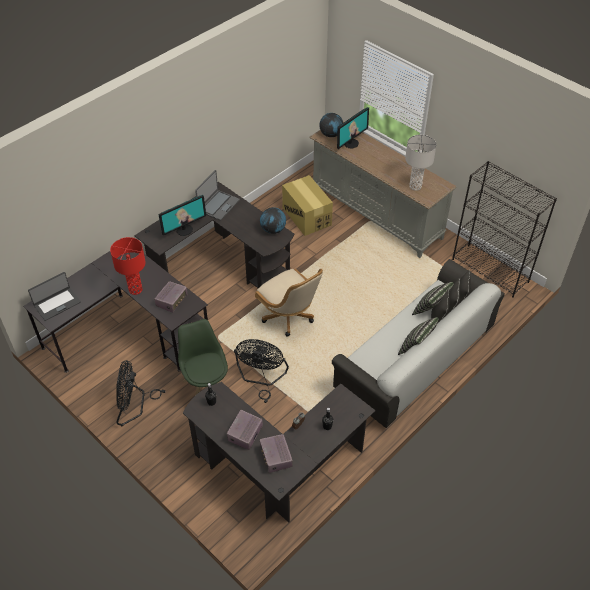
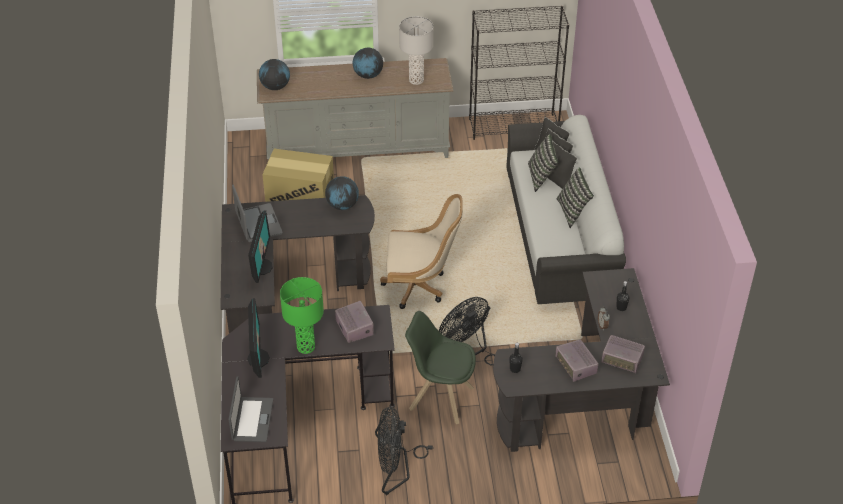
camera: 50 degrees left, 5 degrees down
(135, 402) = (396, 463): black fan -> black fan turned 45 degrees clockwise
(136, 289) = (306, 346): red table lamp -> green table lamp
(351, 143) = (306, 82): monitor -> monitor (257, 358)
(391, 163) = (368, 75): none -> globe

